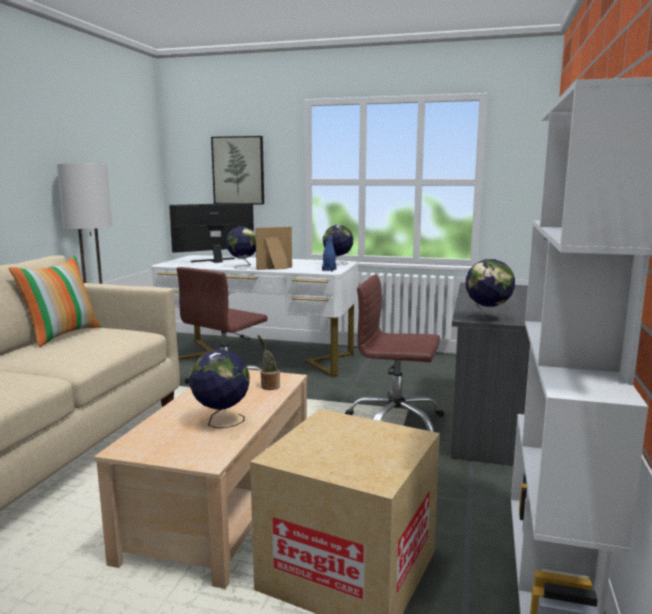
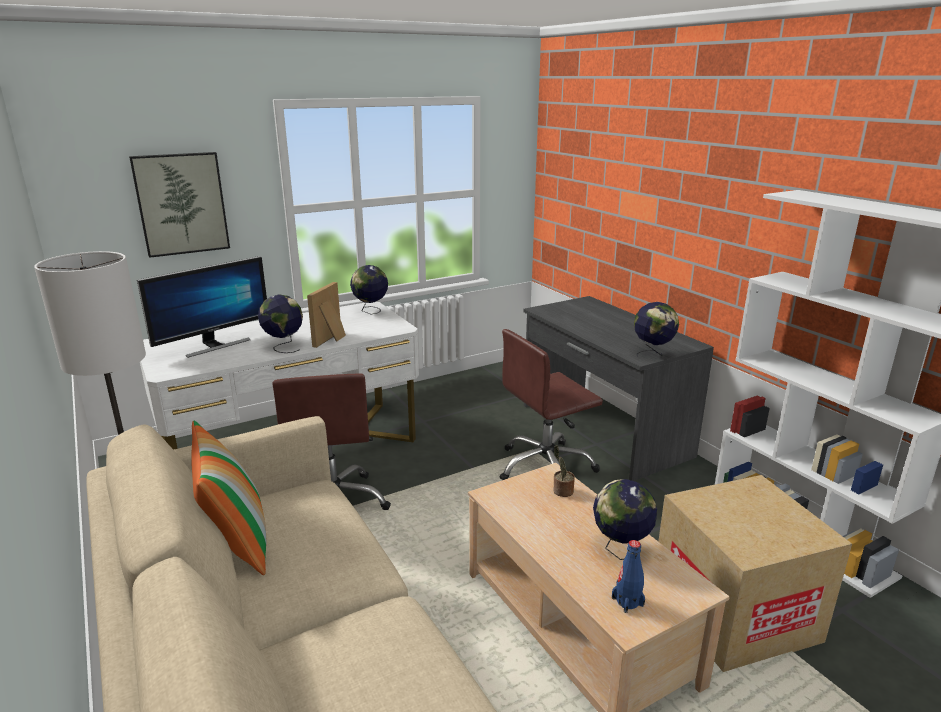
camera: 45 degrees left, 10 degrees up
(215, 261) = (214, 345): monitor -> monitor turned 150 degrees counterclockwise
(329, 270) = (391, 325): blue bottle -> blue bottle (627, 601)

